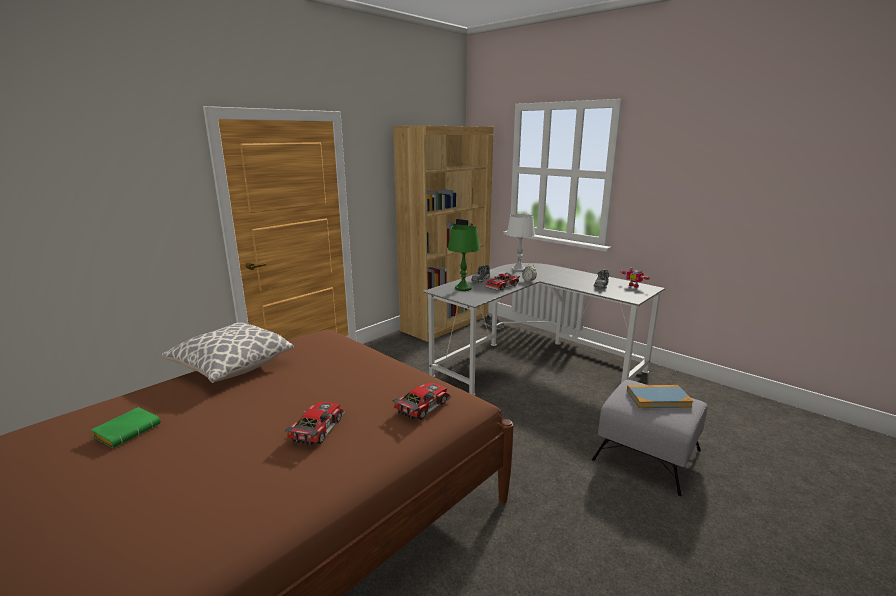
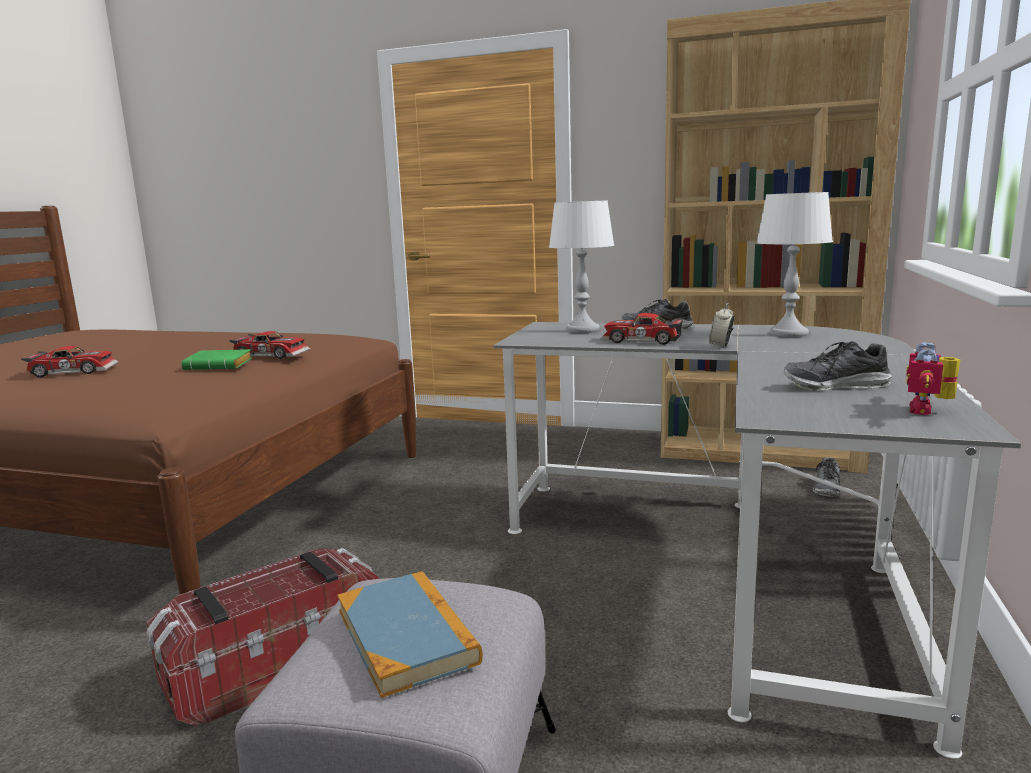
camera: 65 degrees right, 5 degrees down
(128, 430) = (92, 340): green book -> green book (221, 365)
(232, 367) = (230, 334): pillow -> none
(421, 405) = (127, 391): toy car -> toy car (272, 354)
(463, 288) = (582, 330): green table lamp -> white table lamp
(553, 478) = (275, 665): none -> storage box

